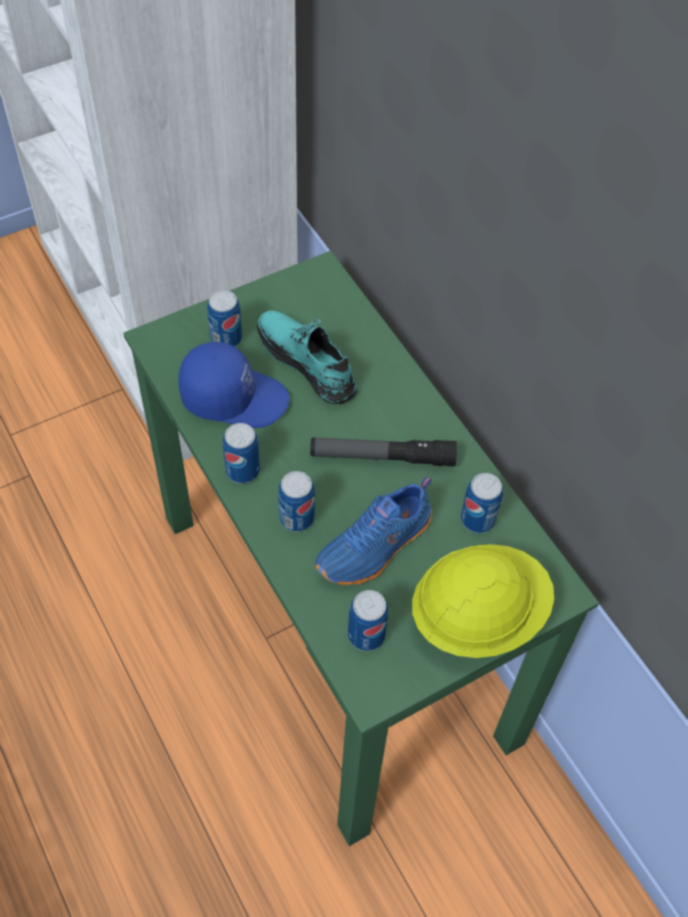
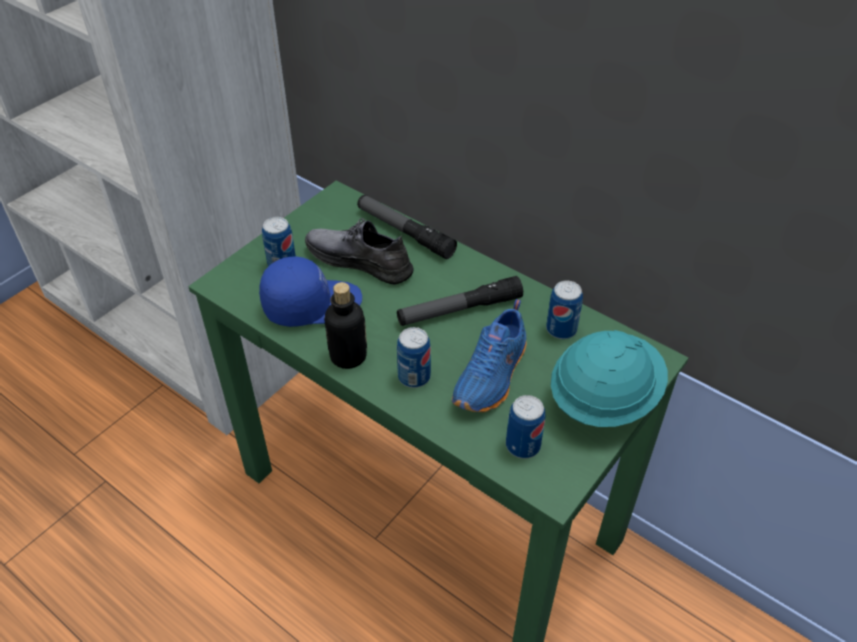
camera: 20 degrees left, 10 degrees down
(242, 470) = (348, 356): can -> bottle
(307, 361) = (359, 261): turquoise shoe -> grey shoe
(372, 342) = (405, 232): none -> flashlight
(477, 615) = (603, 399): yellow hard hat -> turquoise hard hat

